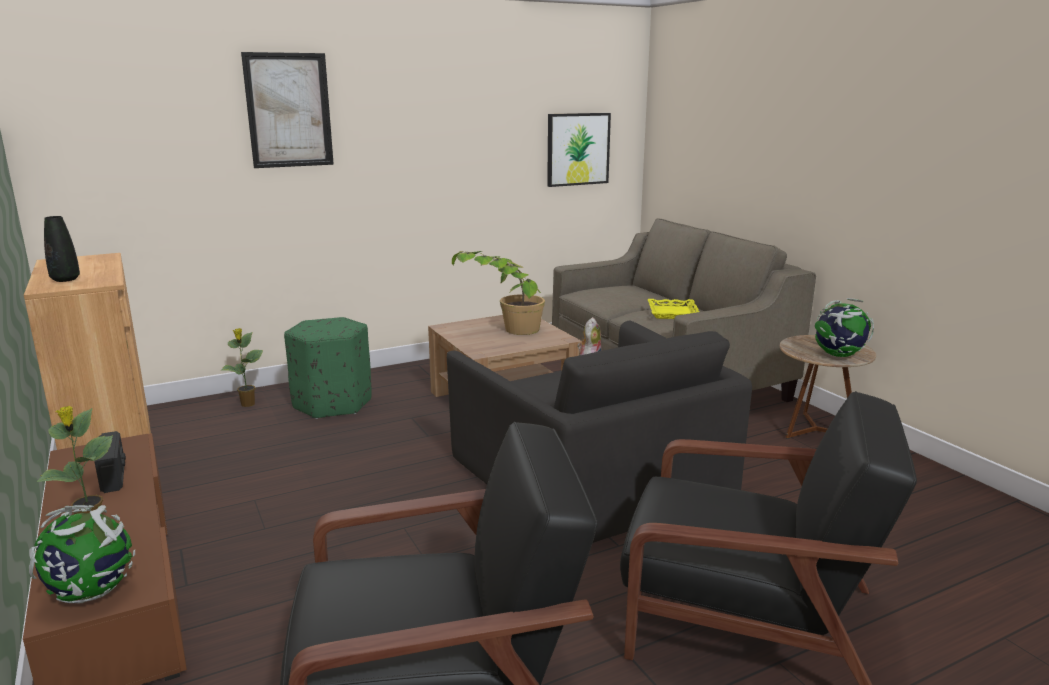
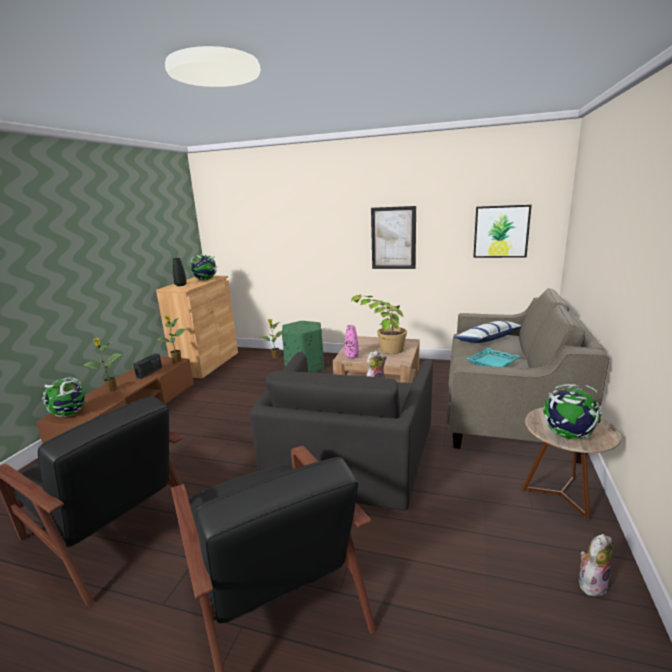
camera: 45 degrees right, 0 degrees up
(96, 264) = (205, 280): none -> globe
(132, 444) = (176, 361): none -> potted plant
(289, 110) = (309, 208): picture -> picture (393, 238)
(489, 349) = (352, 357): none -> pink vase
(618, 292) = (488, 339): none -> pillow
(673, 313) = (493, 362): yellow tray -> turquoise tray
(918, 479) = (591, 583): none -> plush toy

